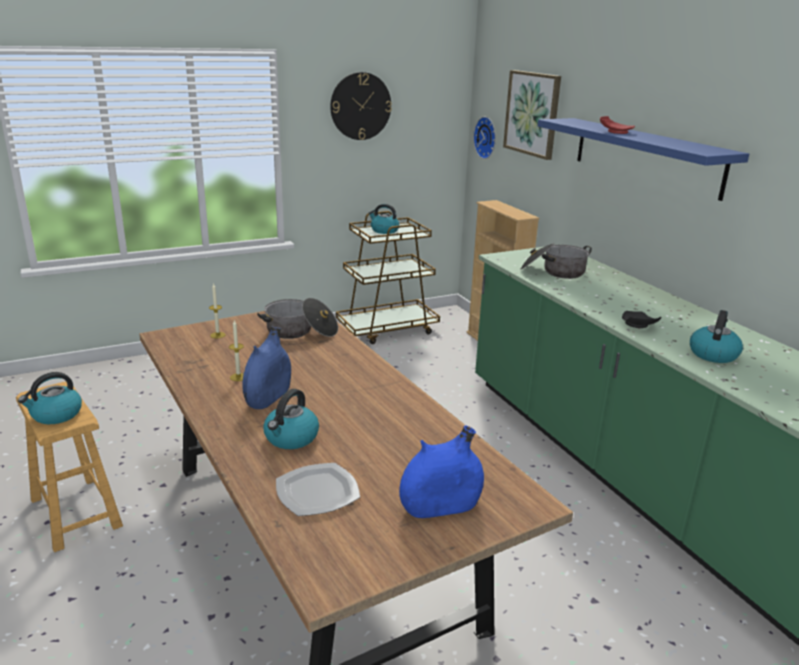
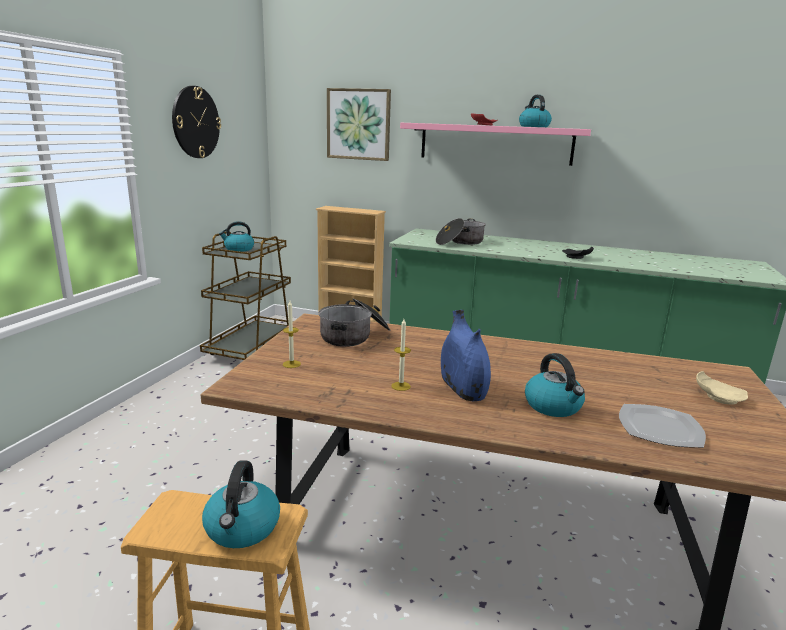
camera: 45 degrees left, 5 degrees down
(440, 507) = (717, 397): blue vase -> beige plate
(487, 137) = (298, 152): wall clock -> none
(645, 156) = (495, 143): blue shelf -> pink shelf
(713, 354) = (638, 261): kettle -> kettle (533, 126)

